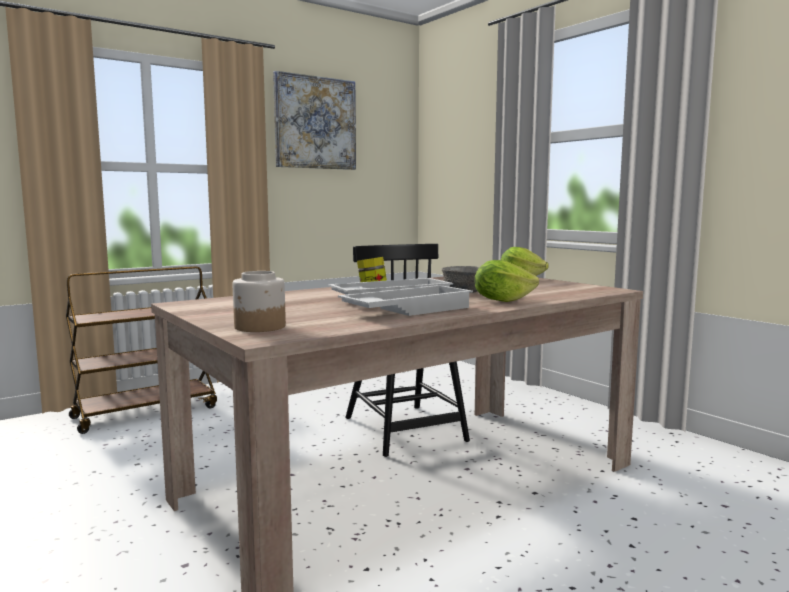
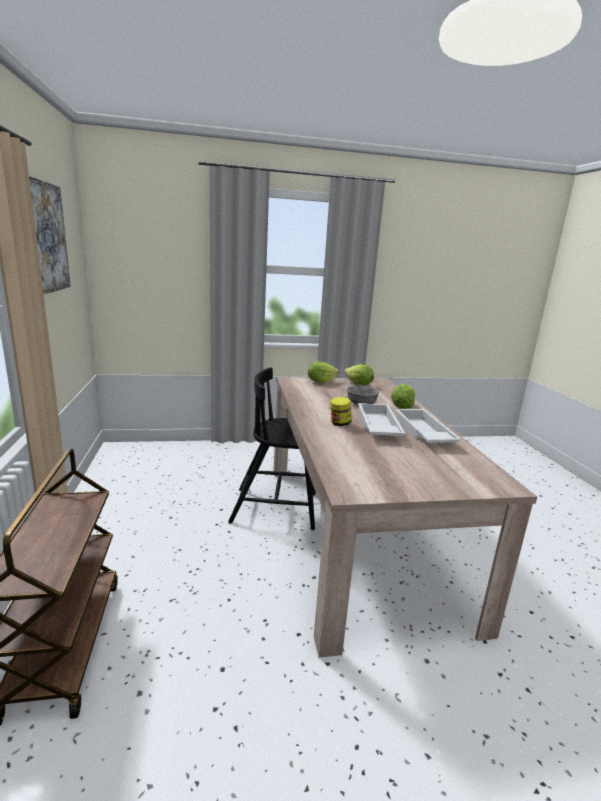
camera: 65 degrees left, 10 degrees up
(260, 327) = (469, 480): jar -> none
(558, 286) = (358, 384): none -> lettuce

